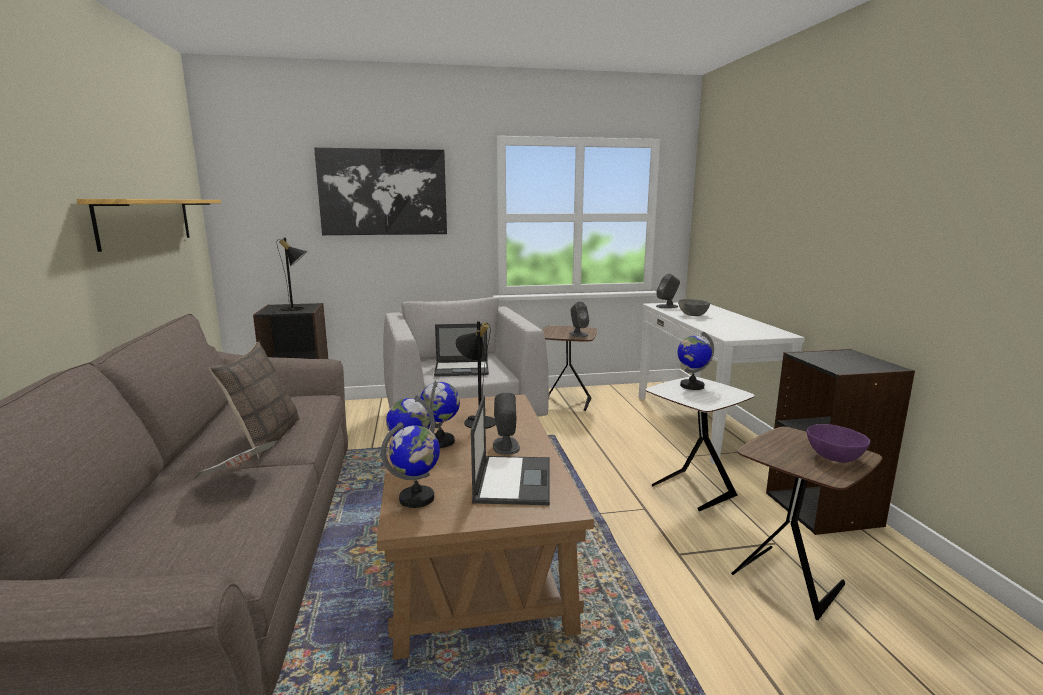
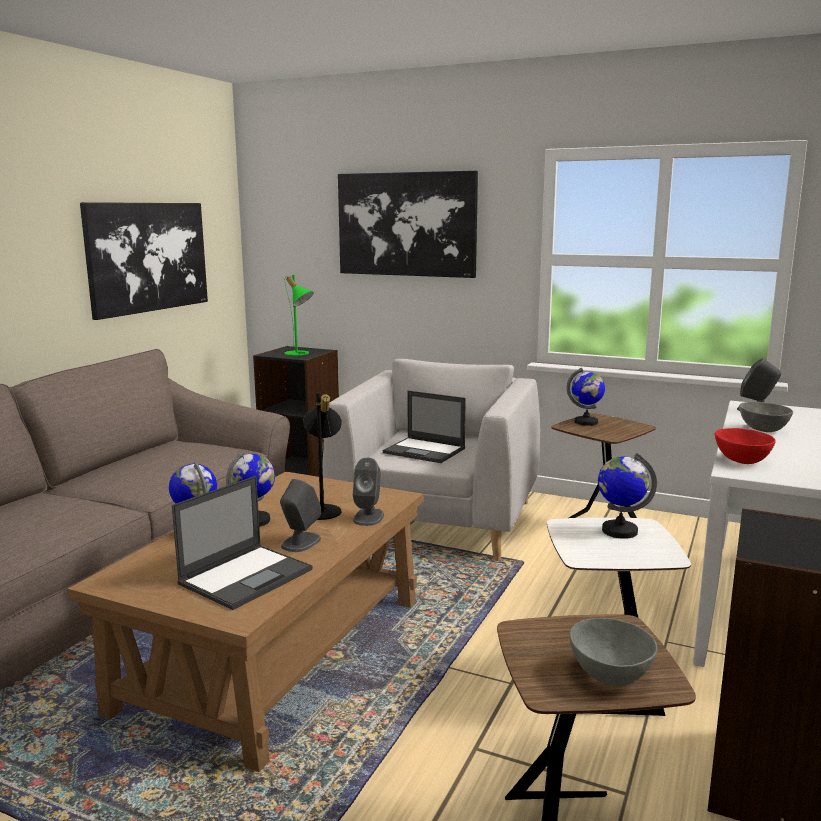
camera: 35 degrees right, 0 degrees up
(146, 221) = (148, 257): shelf -> picture
(237, 480) = (69, 510): newspaper -> none
(265, 438) = (143, 479): pillow -> none
(296, 309) = (299, 354): black table lamp -> green table lamp
(417, 499) = (148, 565): globe -> globe (586, 422)
(578, 334) = (610, 432): grey speaker -> grey speaker (368, 517)
(720, 331) = (741, 460): none -> red bowl
(833, 457) = (610, 673): purple bowl -> grey bowl

